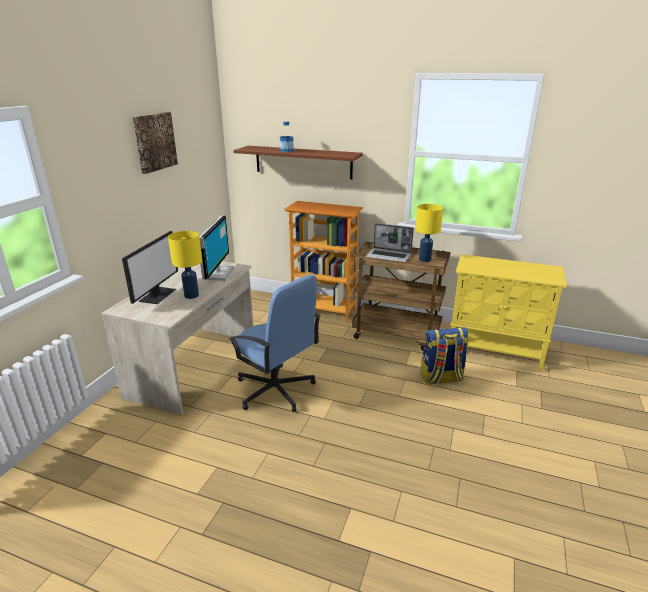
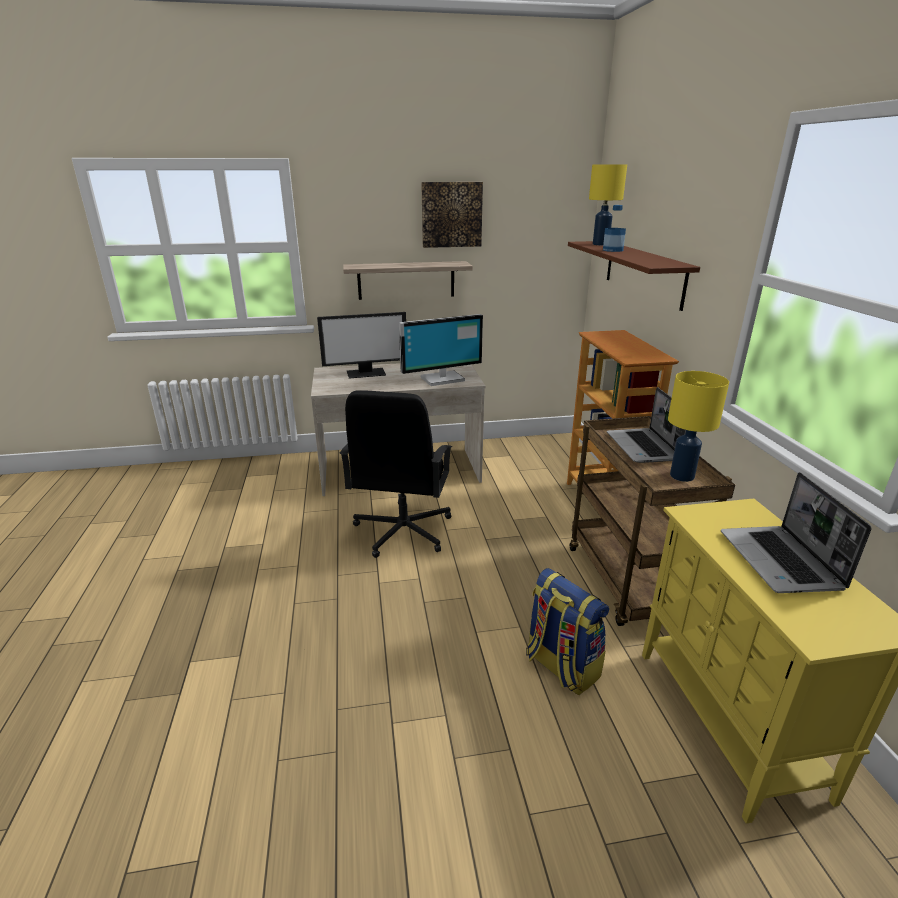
camera: 60 degrees right, 0 degrees up
(136, 206) = (406, 280): none -> shelf
(191, 296) = (379, 384): yellow table lamp -> yellow table lamp (600, 244)
(275, 390) = (402, 531): blue office chair -> black office chair
(509, 267) = (781, 561): none -> laptop

